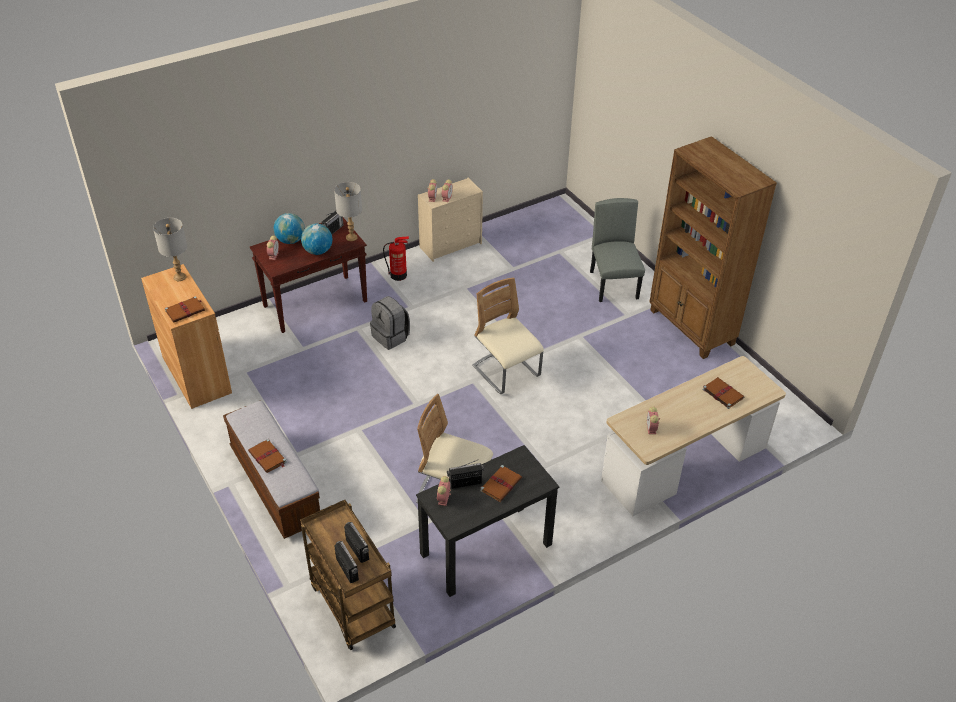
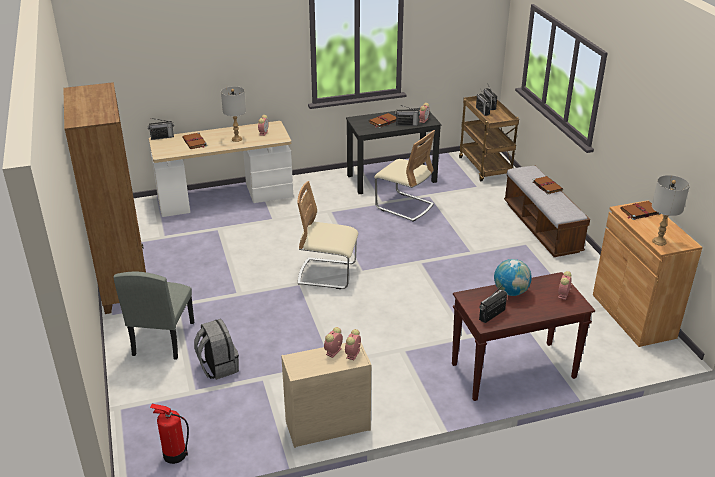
camera: 165 degrees left, 10 degrees down
(291, 240) = (544, 309): globe -> none
(351, 237) = (469, 303): grey table lamp -> grey table lamp (236, 139)
(391, 337) = (430, 322): grey backpack -> grey backpack (218, 367)
(399, 275) = (407, 392): fire extinguisher -> fire extinguisher (174, 454)
(506, 372) = (327, 274): beige chair -> beige chair turned 120 degrees clockwise
(770, 396) = (162, 137): none -> radio

